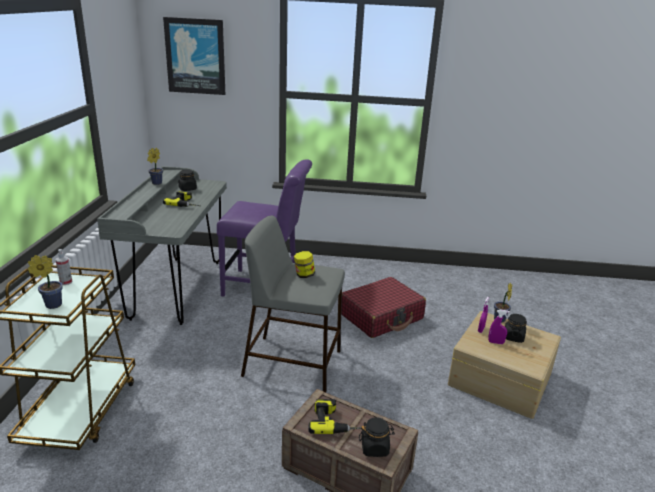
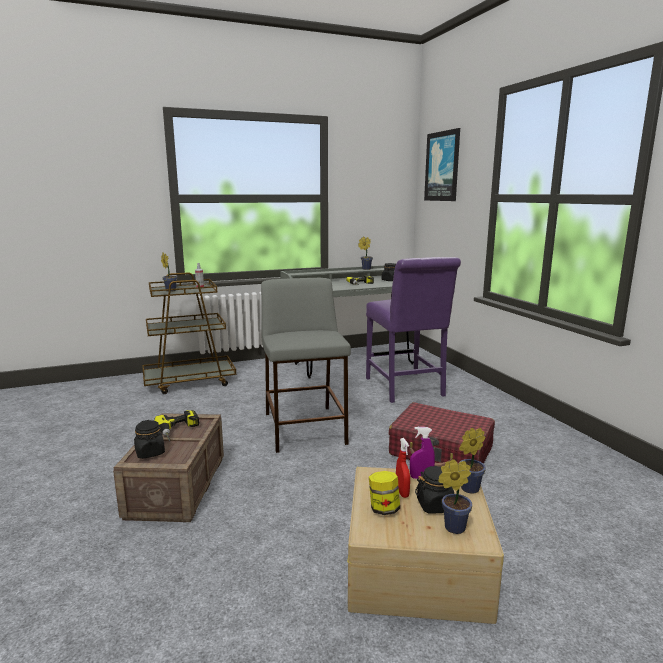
camera: 65 degrees right, 10 degrees down
(304, 275) = (307, 333): jar -> jar (383, 509)
(495, 342) = (402, 492): purple spray bottle -> red spray bottle
(536, 340) = (452, 527): none -> potted plant

